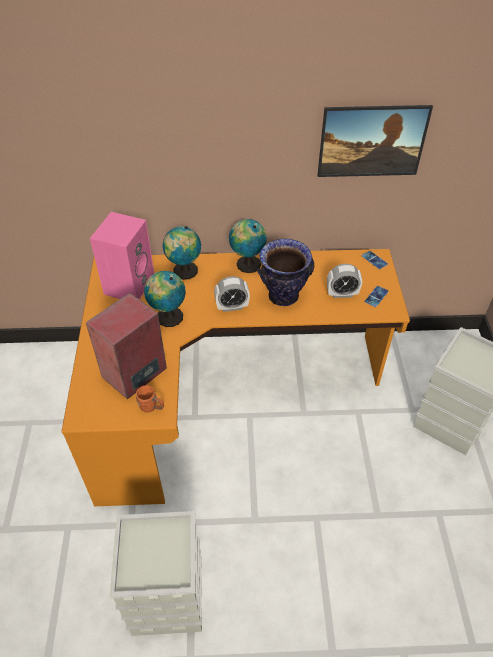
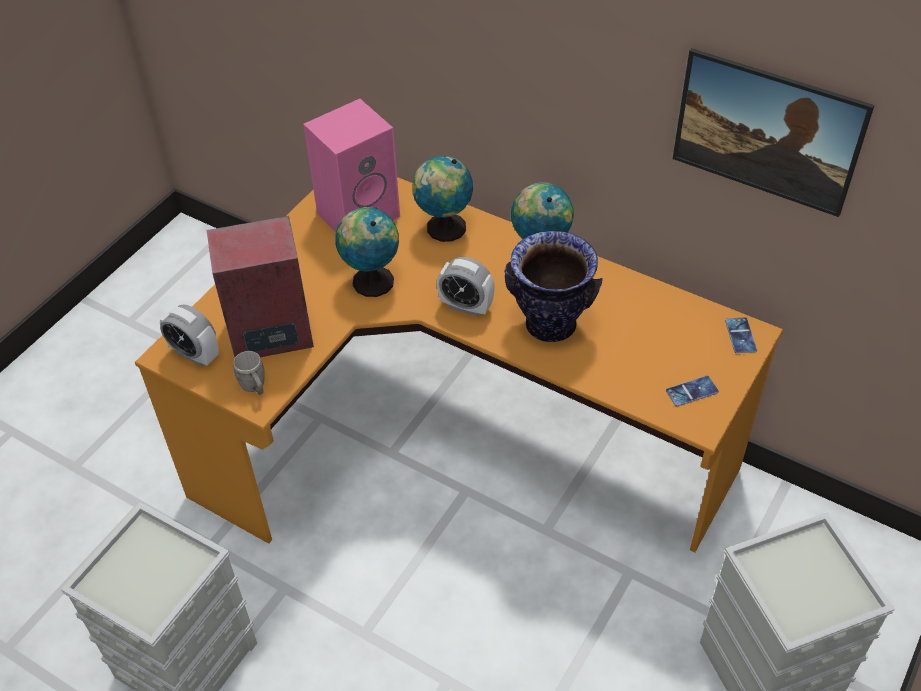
camera: 35 degrees right, 0 degrees up
(151, 407) = (255, 387): orange mug -> grey mug
(342, 294) = (641, 362): alarm clock -> alarm clock (195, 354)

